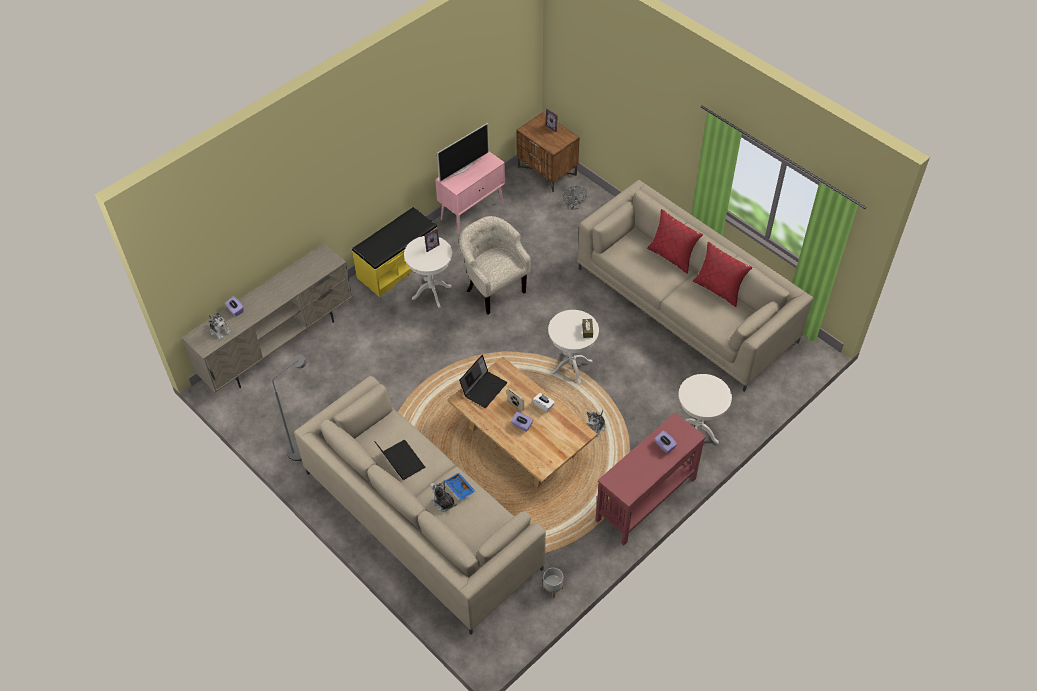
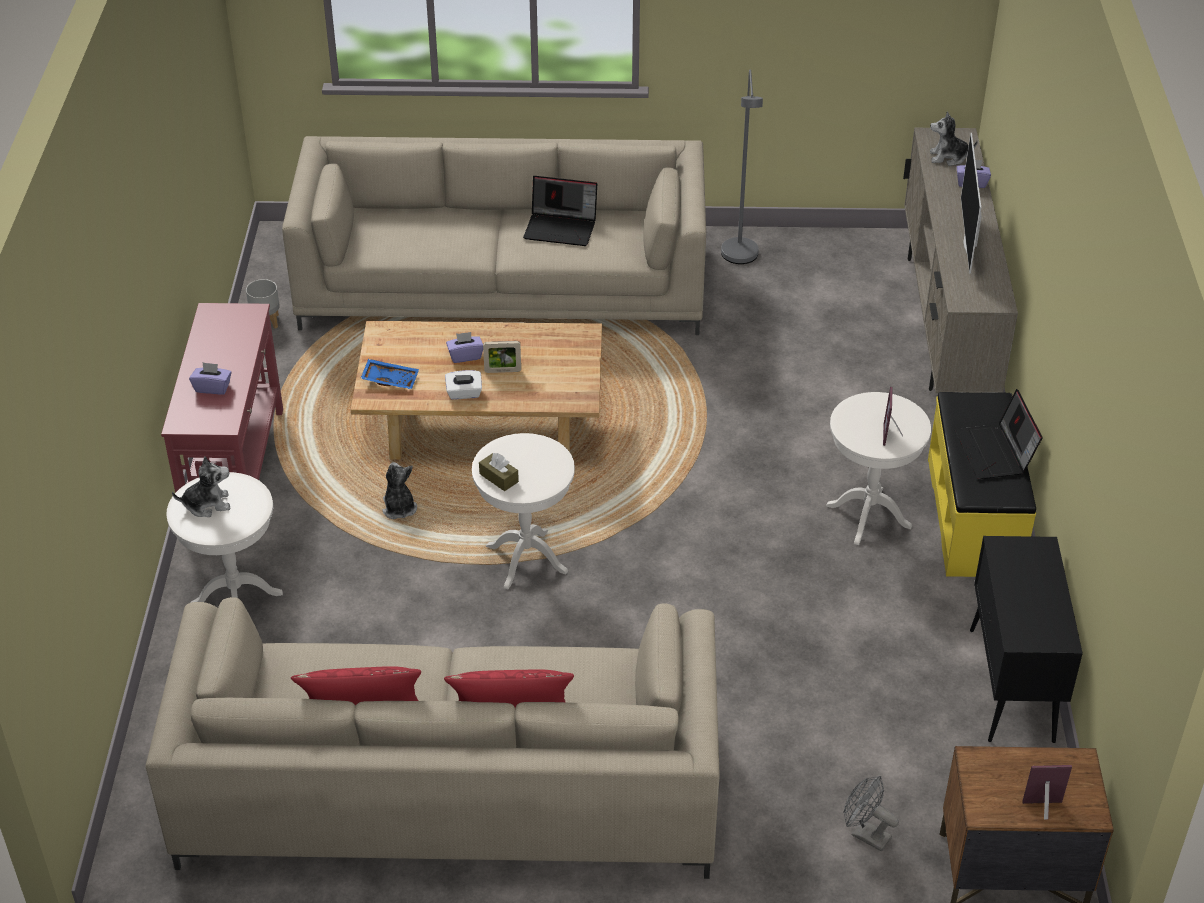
camera: 135 degrees right, 10 degrees down
(443, 503) = (457, 226): plush toy -> plush toy (207, 504)
(459, 489) = (455, 246): blue tray -> blue tray (390, 379)
(462, 169) = (1045, 585): television -> television (969, 244)
(472, 211) = (1011, 686): pink cabinet -> black cabinet
(484, 388) = (571, 362): laptop -> laptop (995, 453)
(493, 289) = (789, 584): beige armchair -> none

